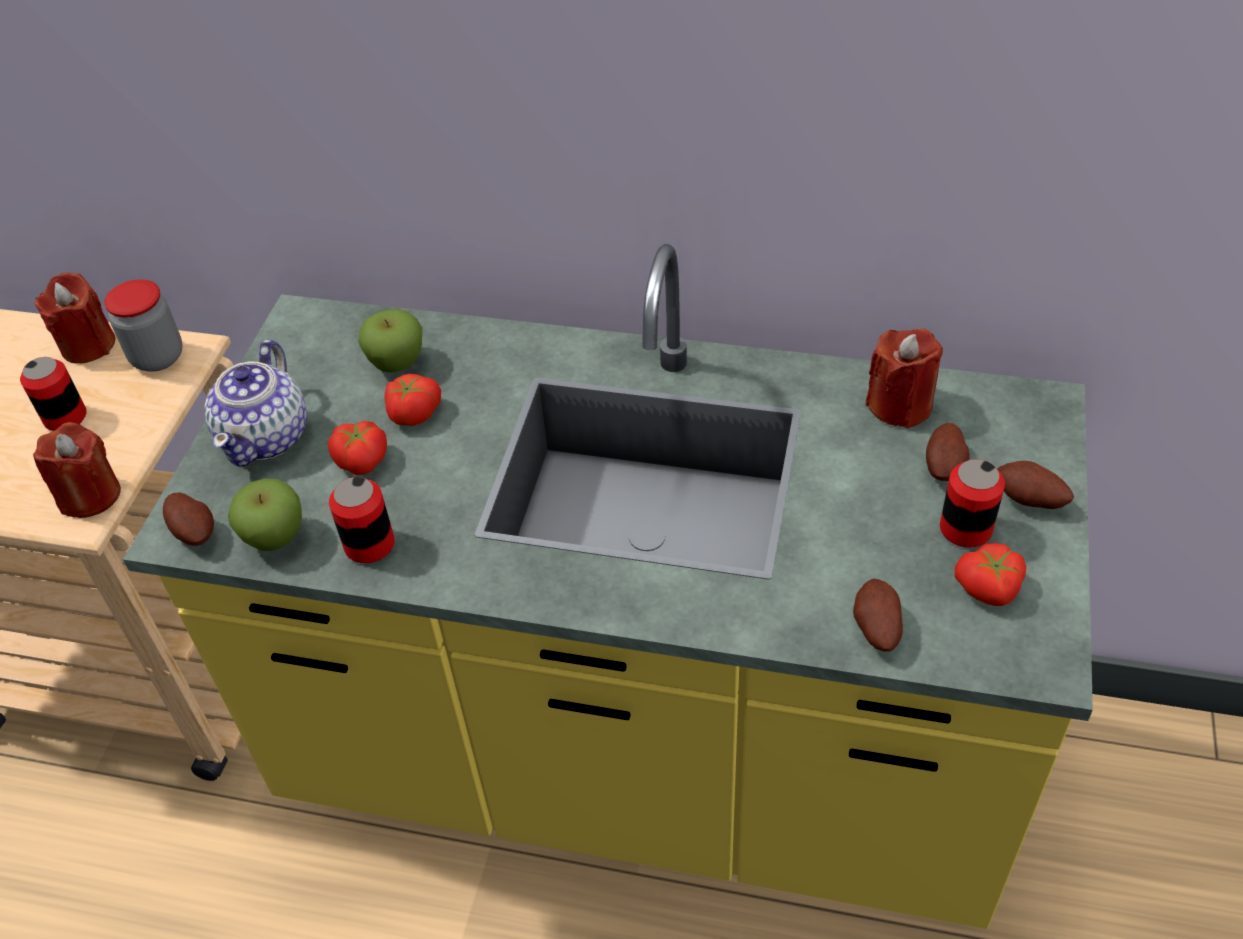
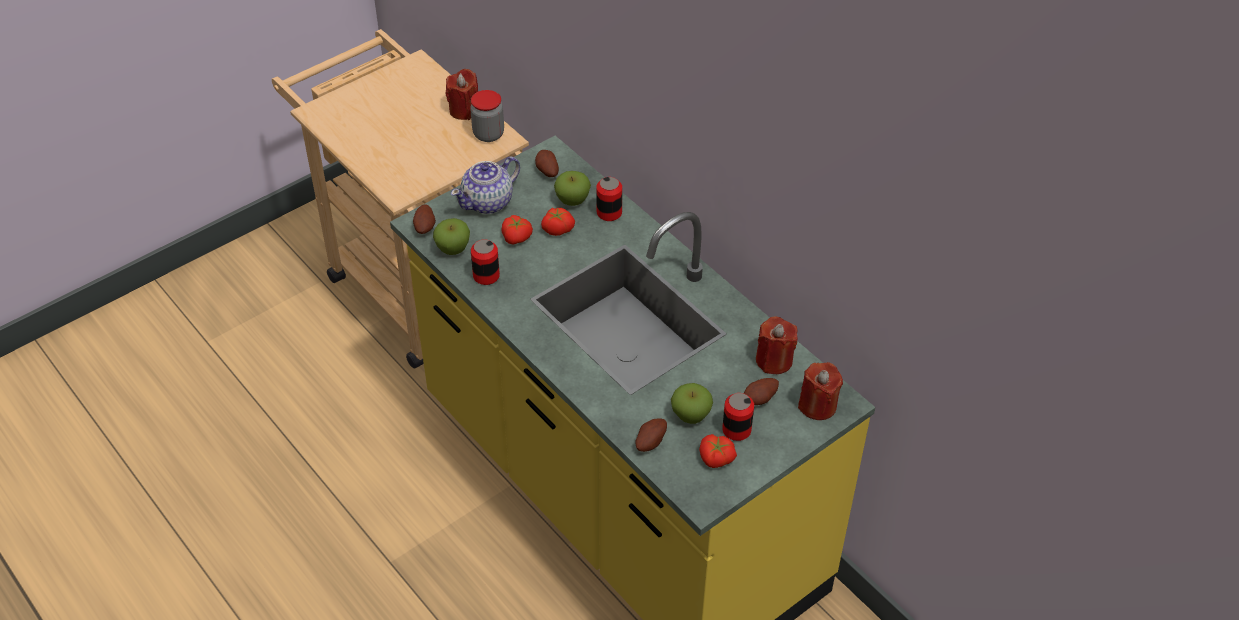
camera: 35 degrees right, 0 degrees up
(65, 417) = (427, 141): can -> can (609, 213)
(90, 495) = (409, 185): red candle -> red candle (817, 405)
(886, 551) = (691, 416): none -> apple
(1029, 501) = (779, 438): potato -> potato (546, 171)

